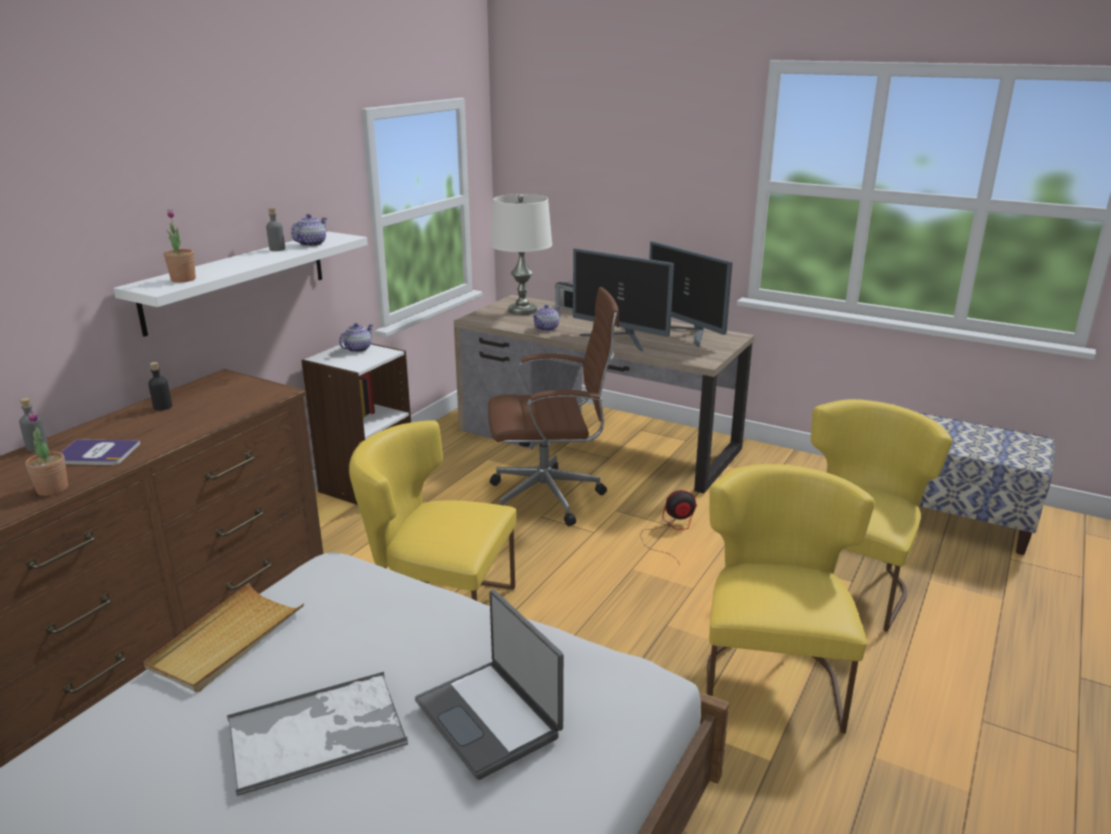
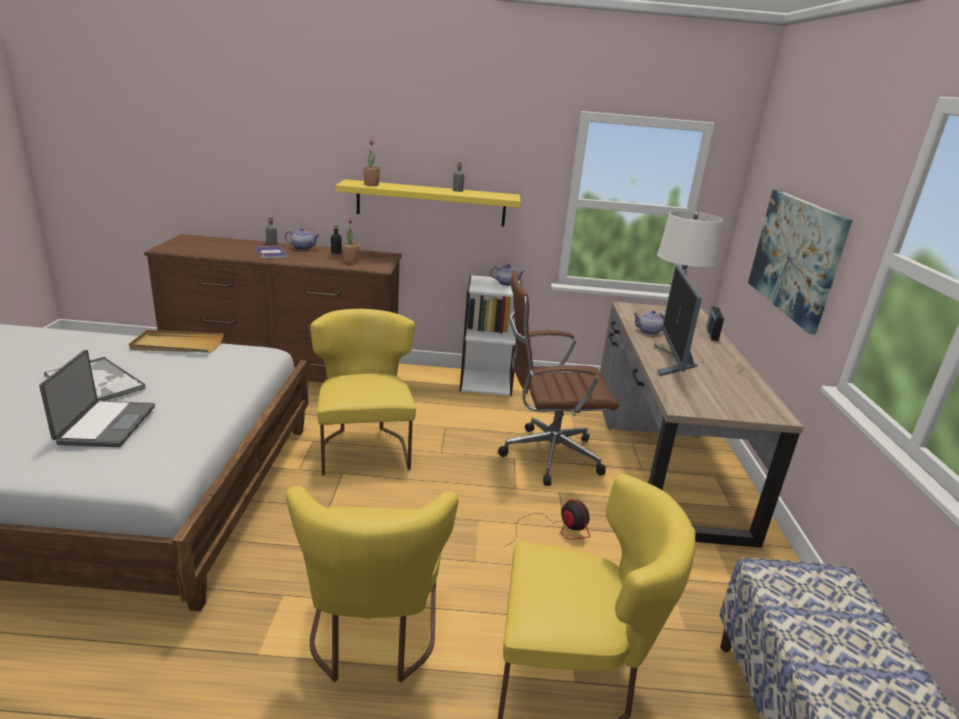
camera: 60 degrees right, 0 degrees up
(52, 489) = (228, 254): potted plant -> potted plant (350, 261)
(237, 280) = (431, 203): white shelf -> yellow shelf
(311, 244) = (481, 194): teapot -> teapot (303, 248)
(490, 718) = (105, 425): laptop -> laptop turned 150 degrees clockwise
(551, 497) = (546, 456): brown office chair -> brown office chair turned 120 degrees clockwise
(630, 209) = (795, 256): none -> picture
(686, 334) = (739, 390): monitor -> none
(771, 675) = (373, 636): yellow chair -> yellow chair turned 105 degrees clockwise

